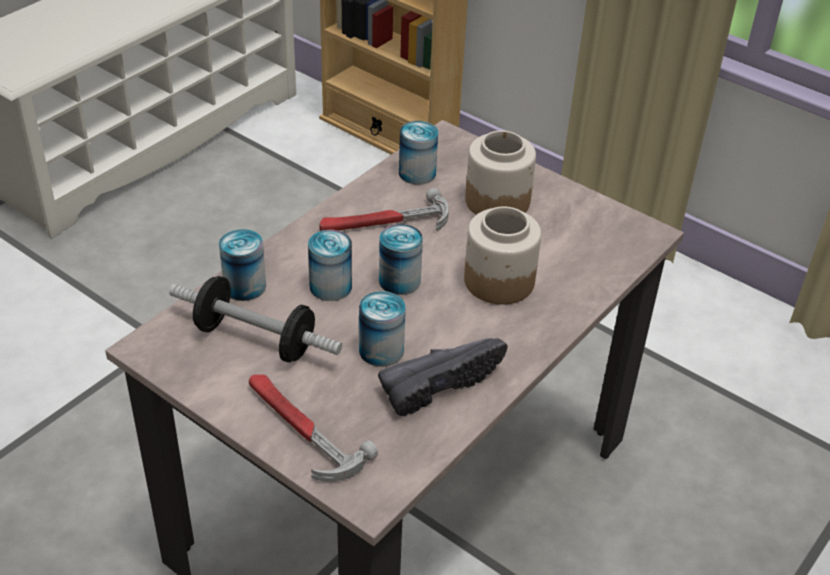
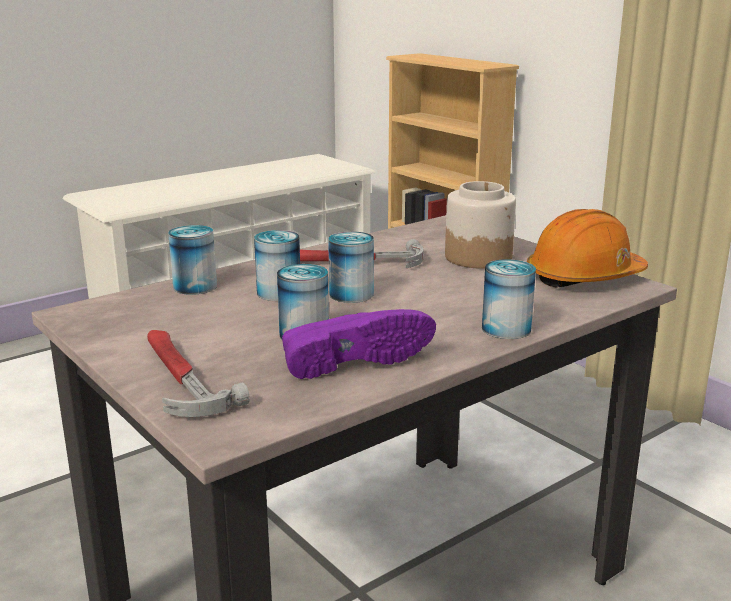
camera: 15 degrees right, 20 degrees down
(255, 339) = (180, 317): dumbbell -> none
(417, 173) = (406, 238): can -> can (506, 329)
(438, 383) = (353, 360): black shoe -> purple shoe
(498, 281) = (455, 302): jar -> none
(601, 225) = (584, 277): none -> orange hard hat

